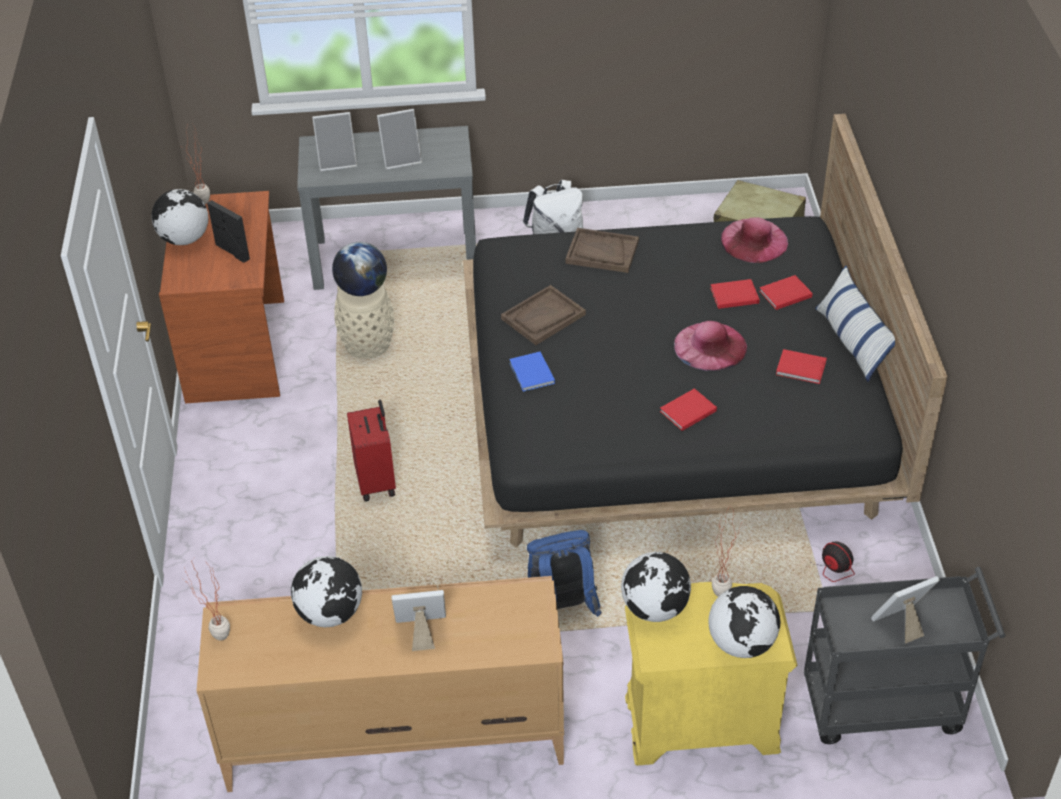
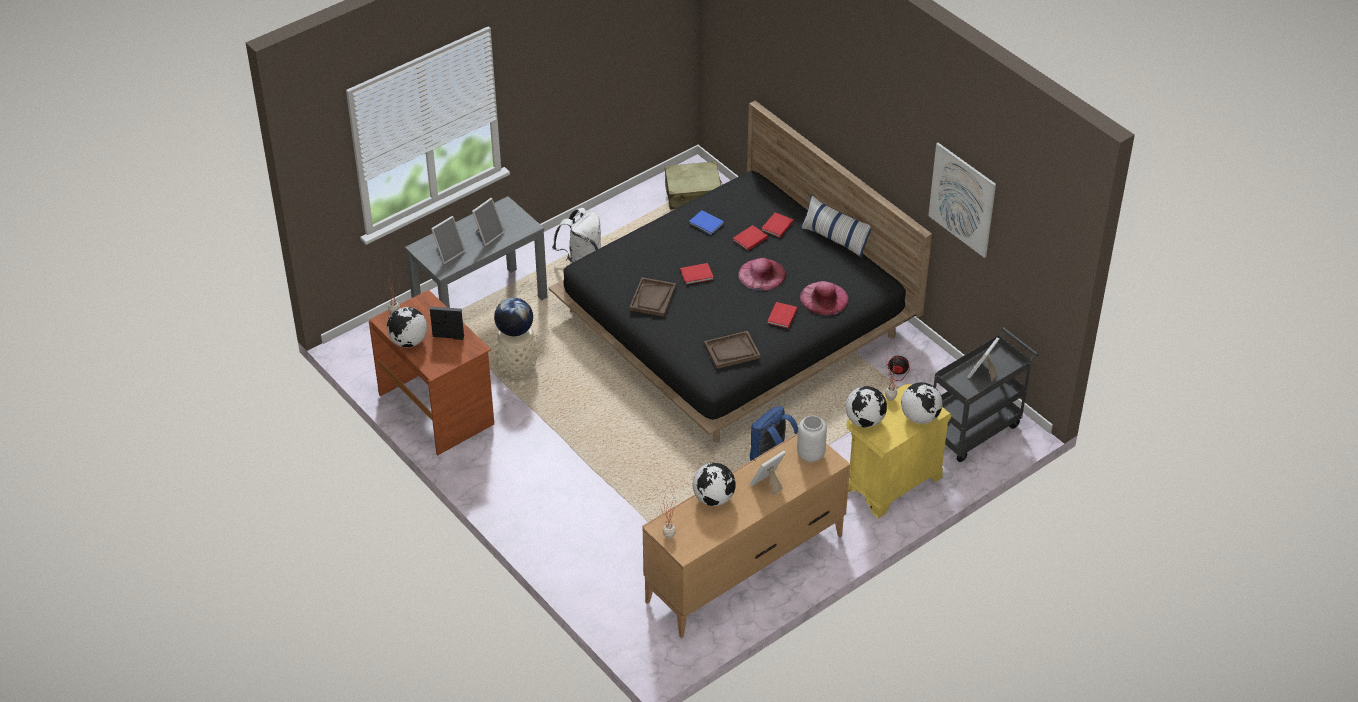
camera: 35 degrees left, 0 degrees up
(377, 482) = (604, 445): red suitcase -> none
(520, 618) = (811, 454): none -> grey vase
(531, 374) = (677, 334): blue book -> blue book (706, 224)
(602, 252) = (650, 245): brown tray -> brown tray (731, 351)
(754, 240) = (732, 201): pink hat -> pink hat (824, 298)
(802, 369) = (822, 266): red book -> red book (697, 275)
(988, 333) = (962, 199): none -> picture

